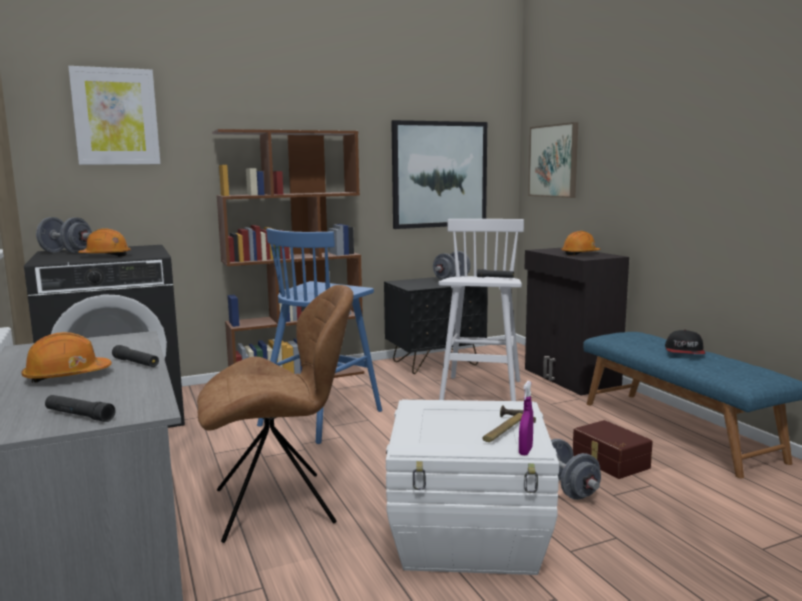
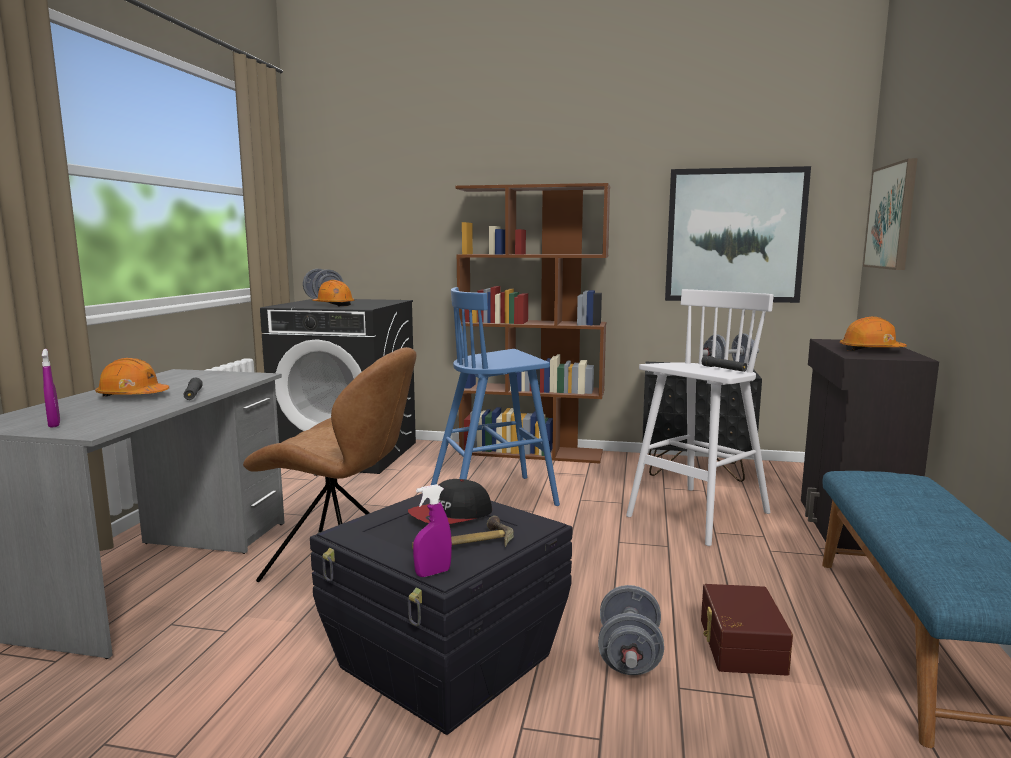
camera: 35 degrees right, 0 degrees up
(79, 415) = (54, 424): black flashlight -> purple spray bottle
(116, 117) = (383, 177): picture -> none
(470, 536) = (446, 662): white storage box -> black storage box
(684, 352) = (939, 519): cap -> cap (451, 515)

